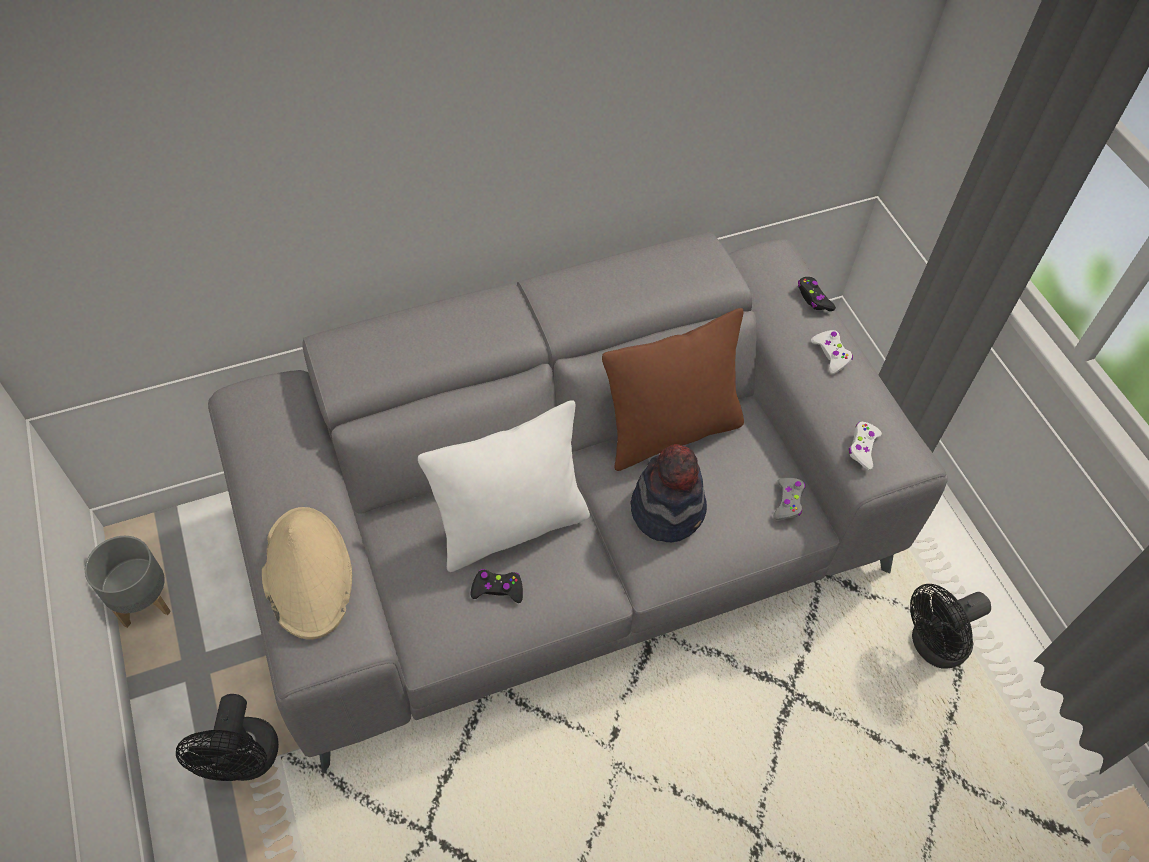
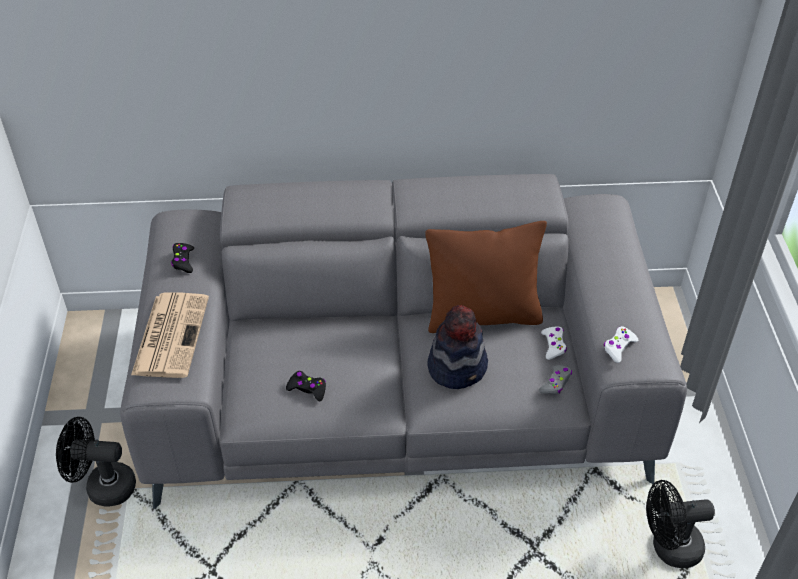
camera: 20 degrees right, 10 degrees down
(144, 600) = (76, 364): grey planter -> none
(245, 762) = (103, 486): black fan -> black fan turned 75 degrees clockwise
(306, 572) = (170, 334): beige hat -> newspaper
(511, 526) = (335, 351): white pillow -> none
(813, 298) = (624, 238): black game controller -> black game controller (183, 261)
(831, 354) = (621, 279): white game controller -> white game controller (553, 345)

